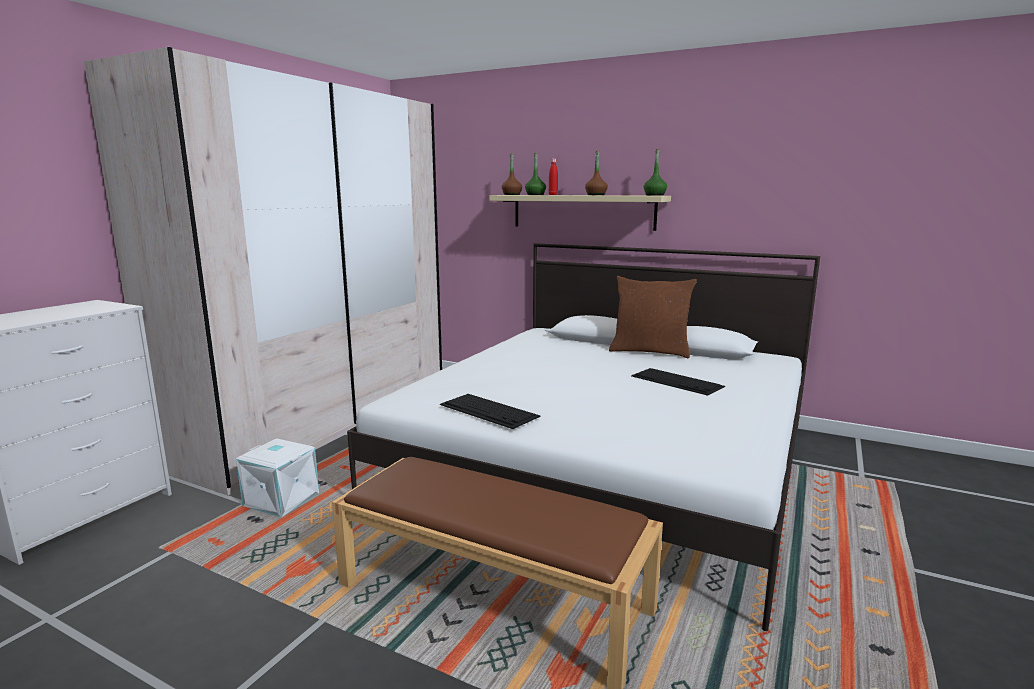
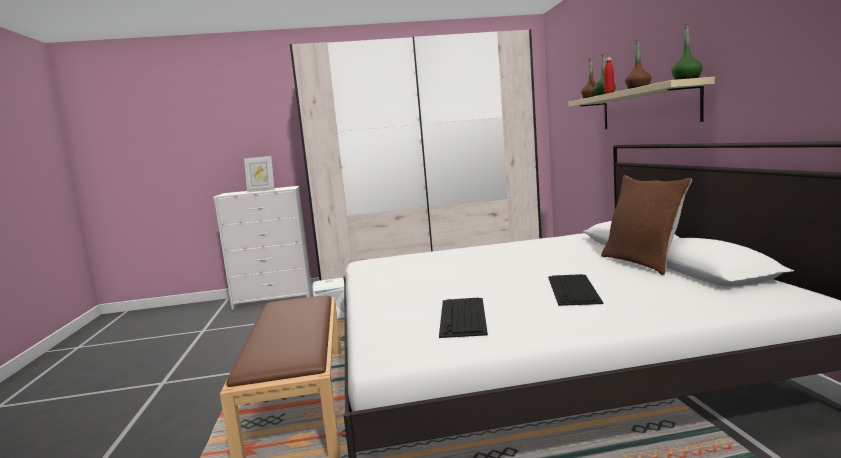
camera: 55 degrees right, 5 degrees down
(60, 315) = (261, 191): none -> picture frame
(489, 410) = (381, 275): keyboard -> keyboard (463, 316)

